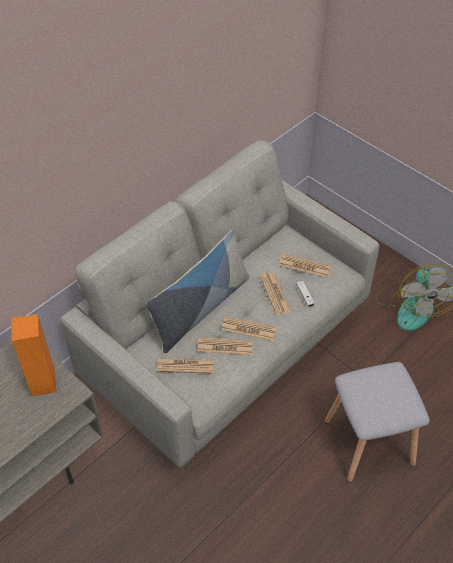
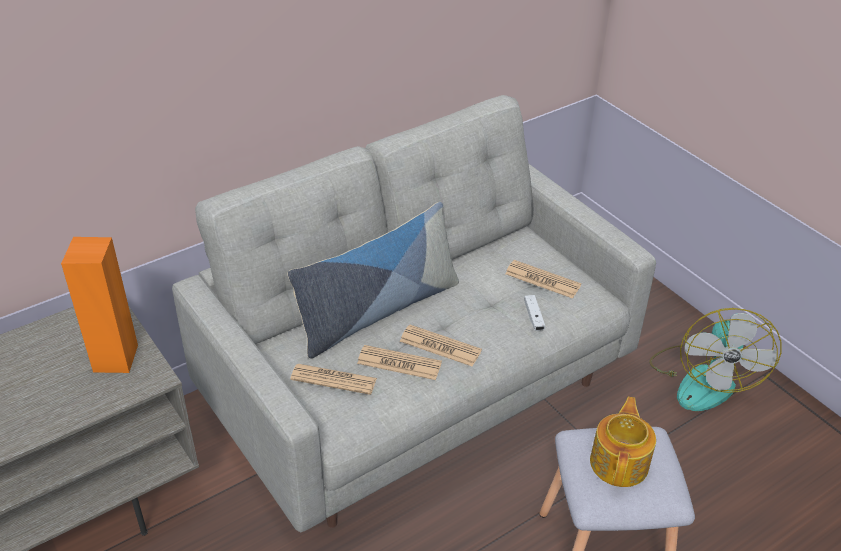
camera: 10 degrees right, 10 degrees down
(275, 294) = (490, 308): newspaper -> none
(379, 392) = (620, 462): none -> teapot

